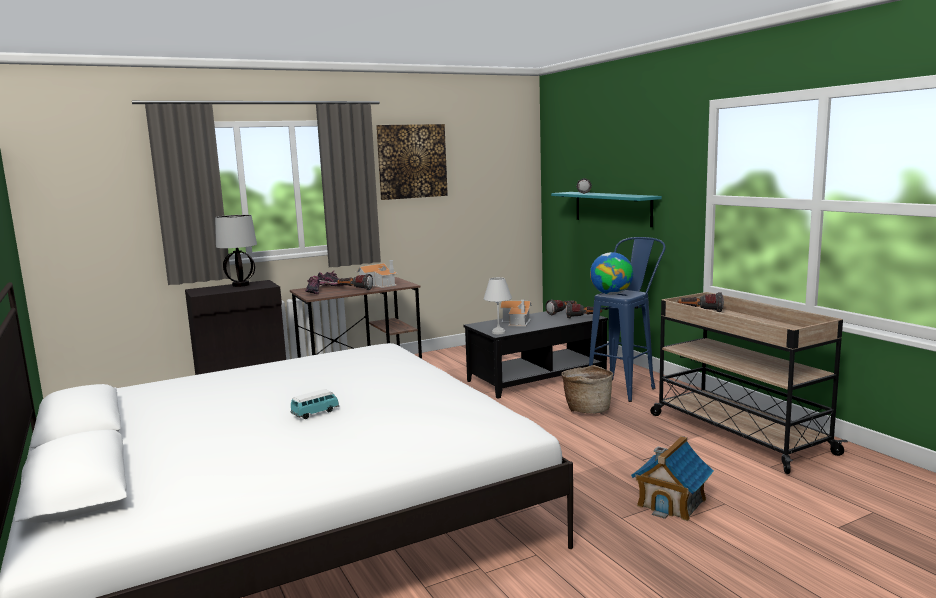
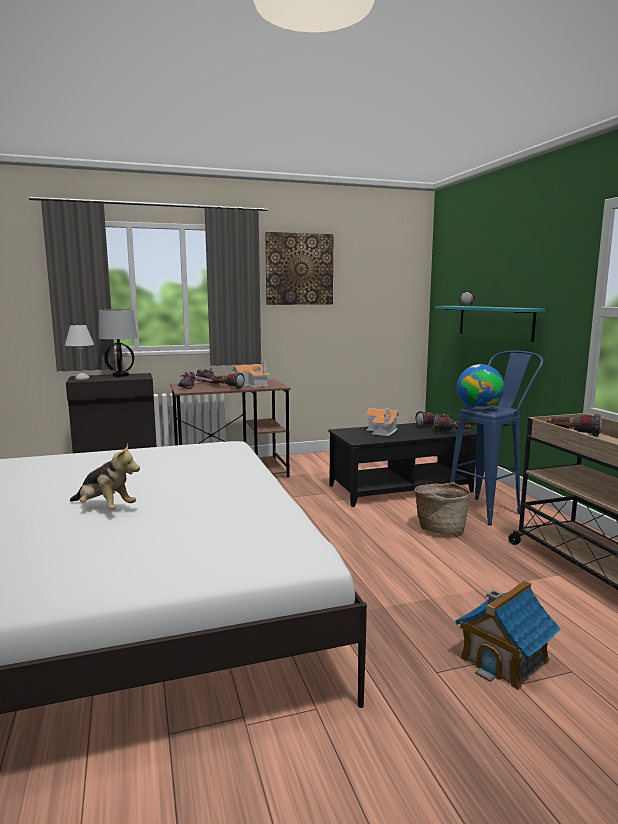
camera: 10 degrees right, 0 degrees up
(315, 413) = (105, 508): toy car -> plush toy
(498, 332) = (358, 439): white table lamp -> white table lamp (82, 378)

